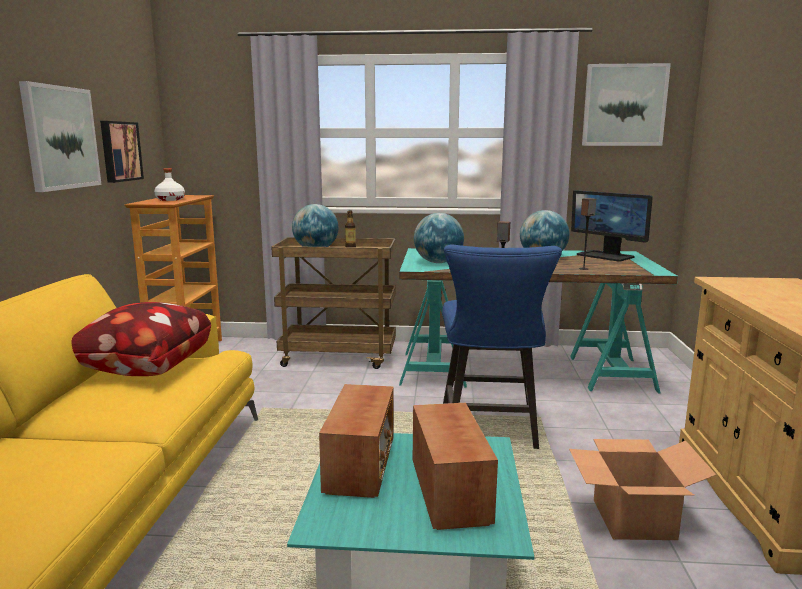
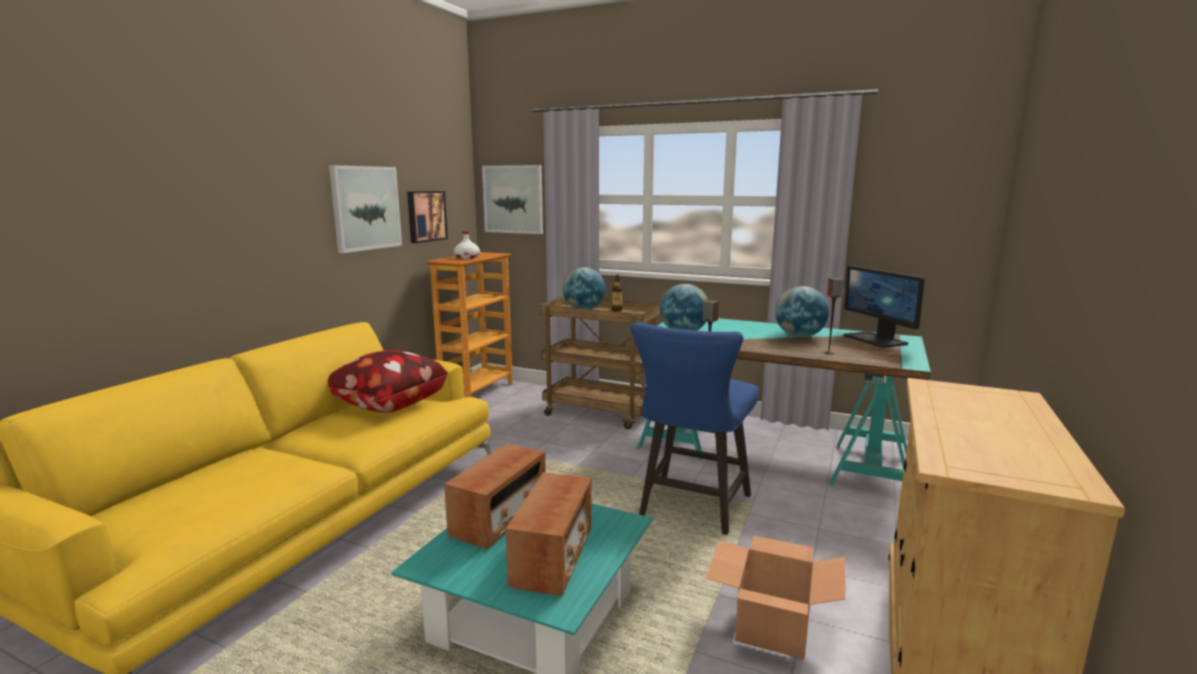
camera: 20 degrees right, 0 degrees up
(624, 105) = (918, 173): picture -> picture (513, 199)

